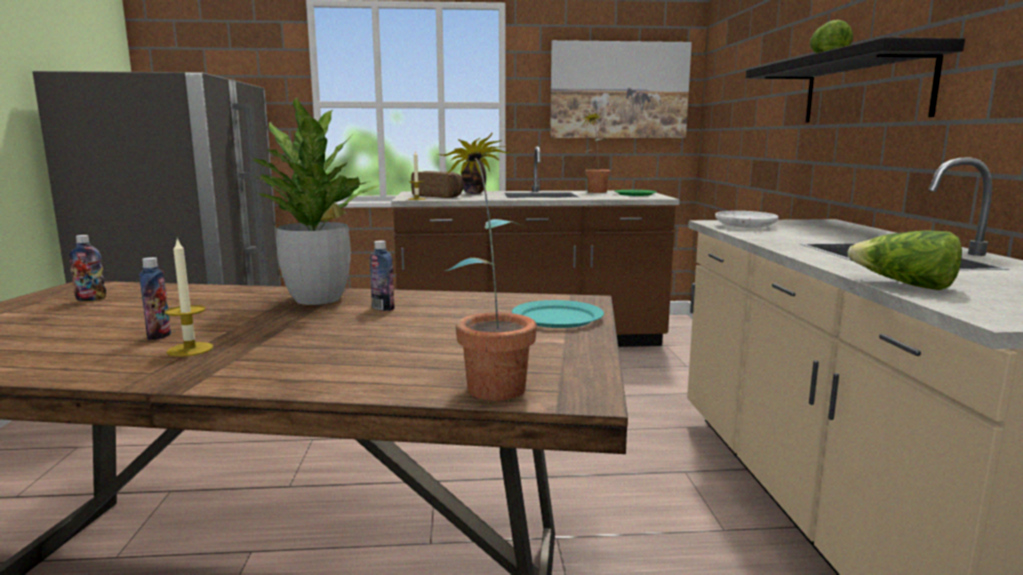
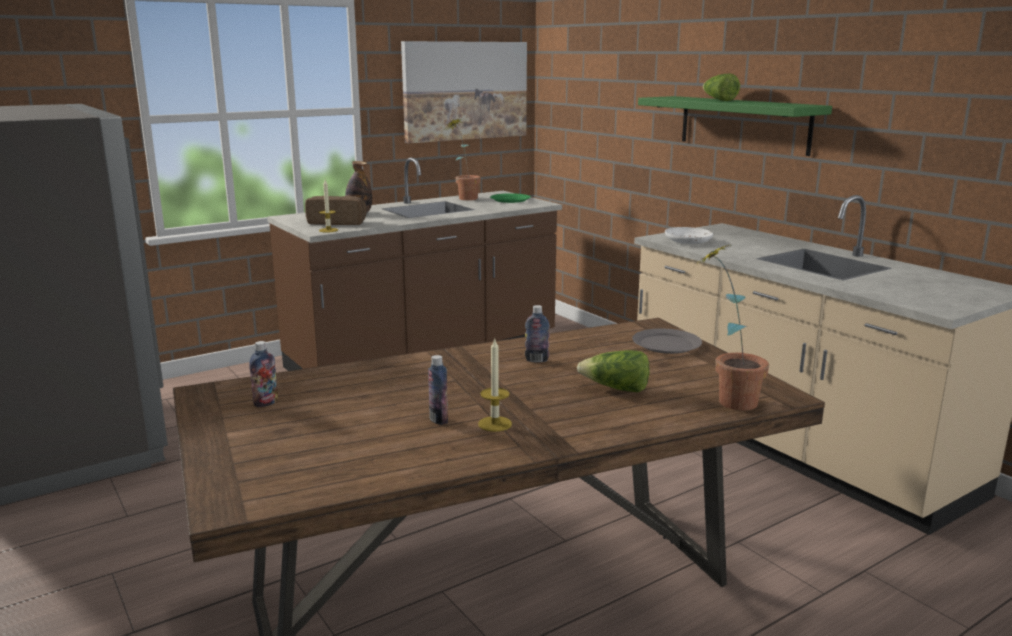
camera: 30 degrees left, 5 degrees up
(317, 299) = (466, 362): potted plant -> none
(557, 318) = (666, 344): turquoise plate -> grey plate
(864, 89) = (743, 124): black shelf -> green shelf
(904, 285) = (870, 291): lettuce -> lettuce (616, 389)

